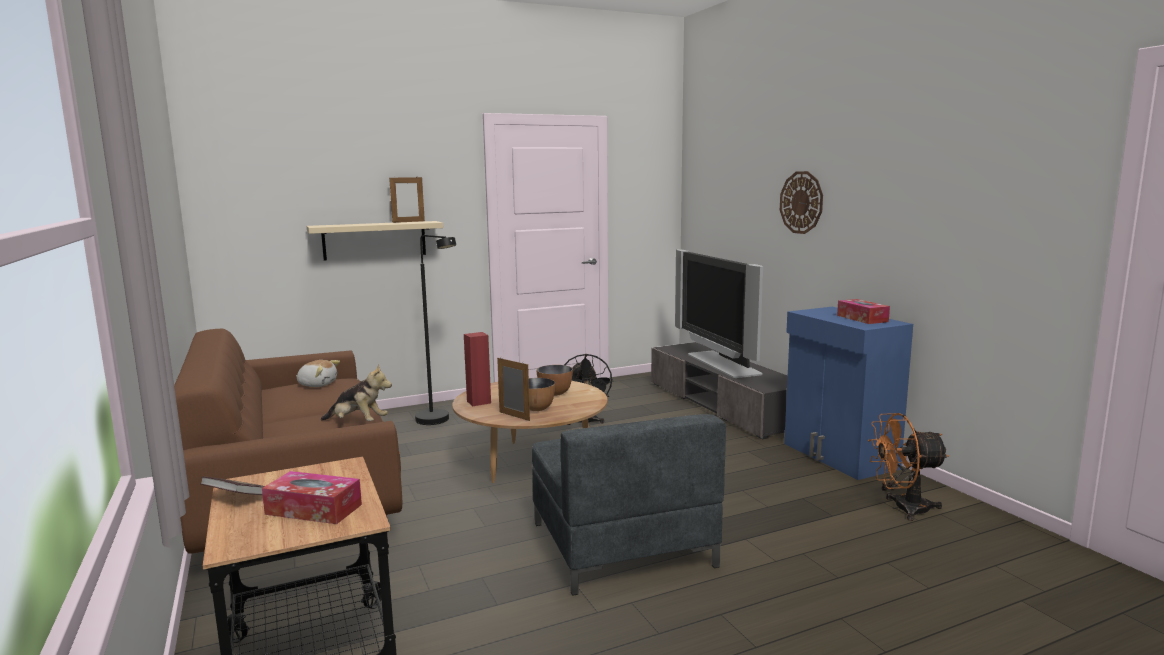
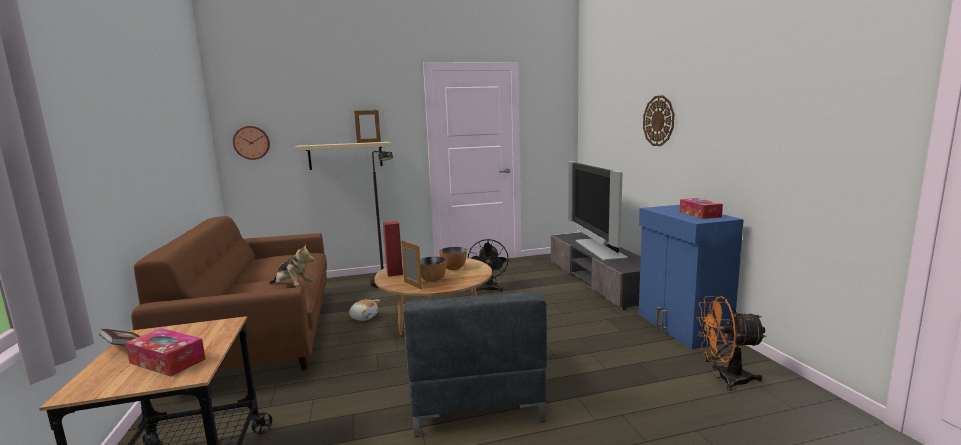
camera: 10 degrees right, 0 degrees up
(240, 221) = (252, 142): none -> wall clock
(317, 384) = (289, 257): plush toy -> plush toy (364, 317)

